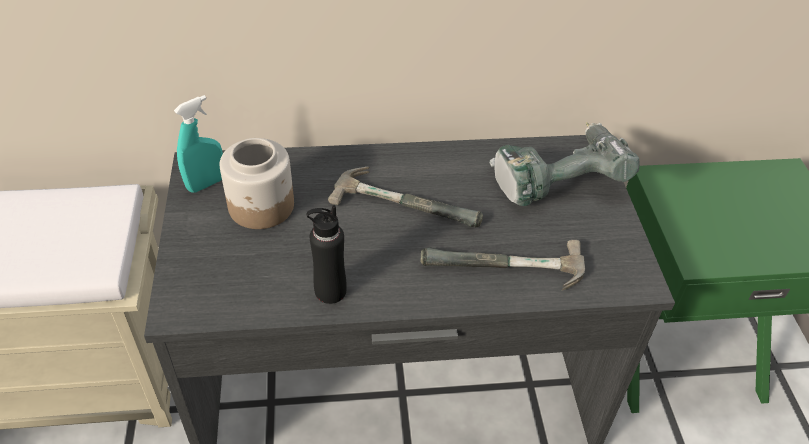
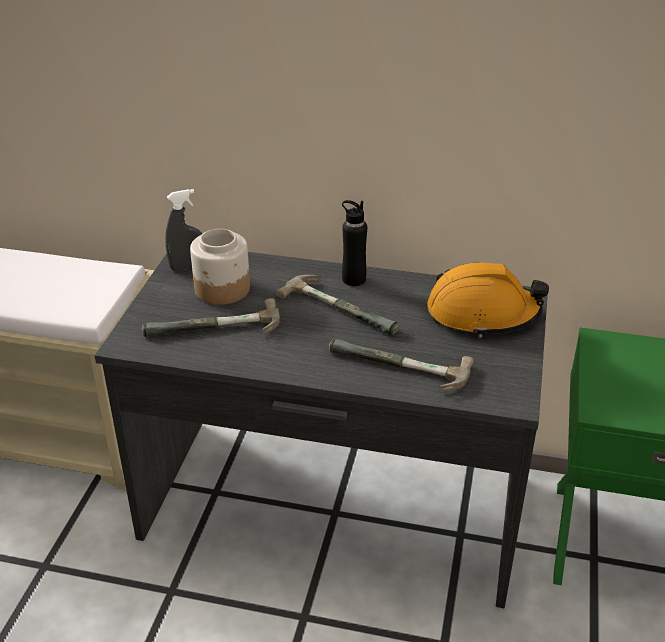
camera: 20 degrees right, 10 degrees down
(206, 184) = (187, 267): turquoise spray bottle -> grey spray bottle
(277, 266) = (214, 330): none -> hammer
(330, 291) = (246, 355): black bottle -> black bottle (353, 279)
(556, 179) = (482, 314): power drill -> orange hard hat

